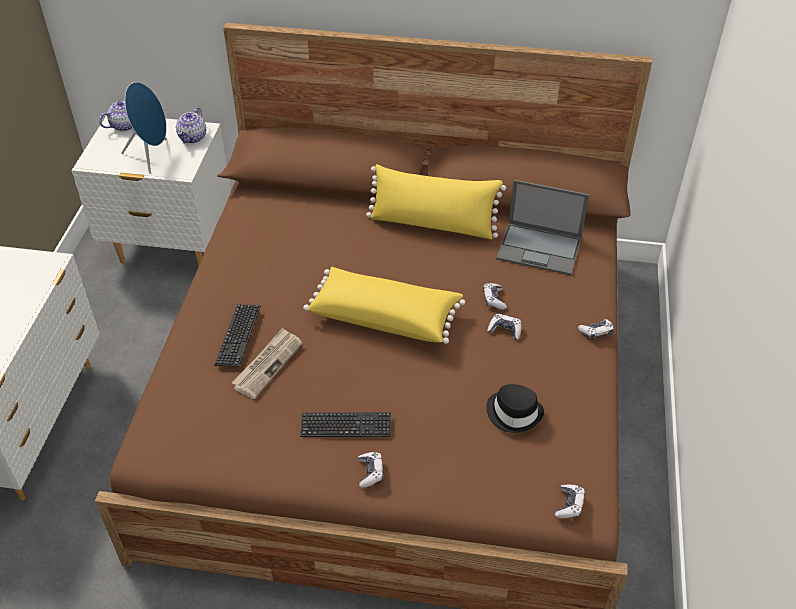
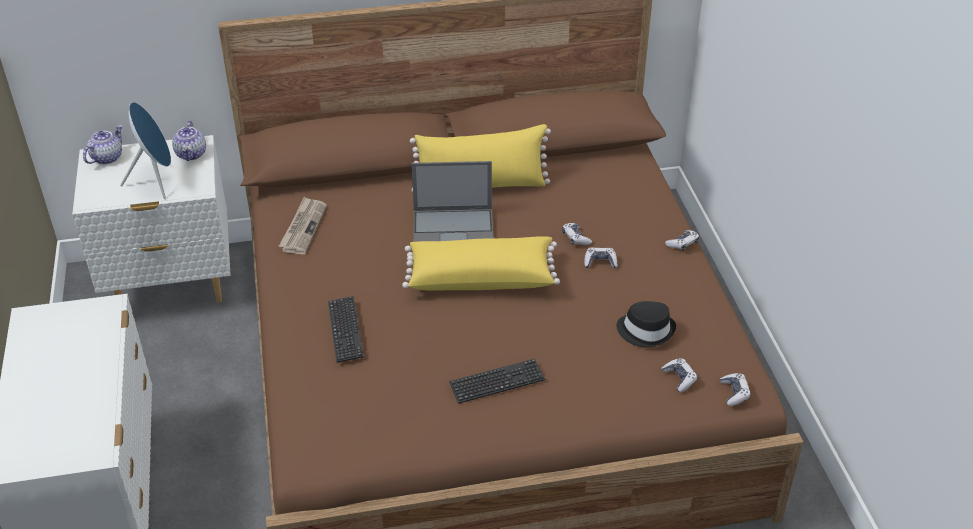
camera: 20 degrees left, 5 degrees down
(268, 364) = (391, 347): newspaper -> newspaper (303, 227)
(370, 472) = (542, 416): game controller -> game controller (679, 378)
(540, 248) = (594, 184): laptop -> laptop (454, 228)

